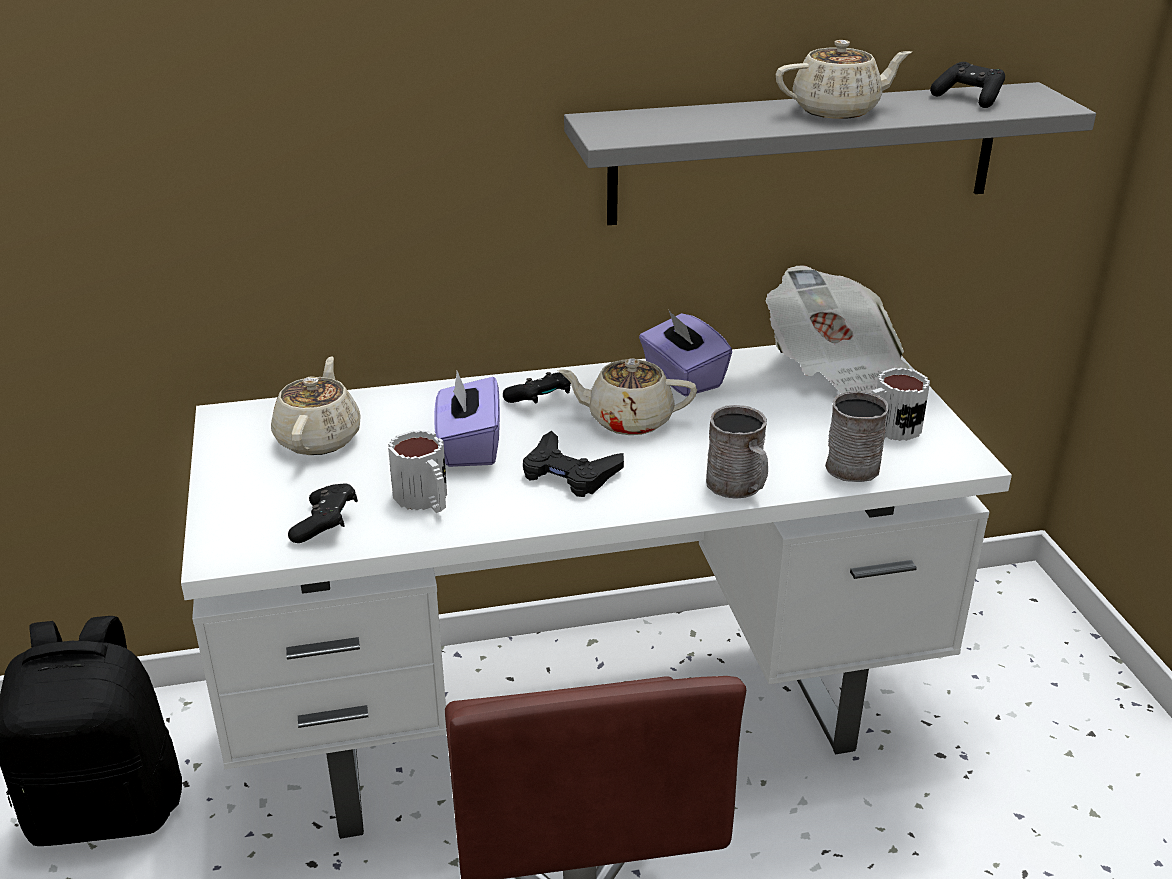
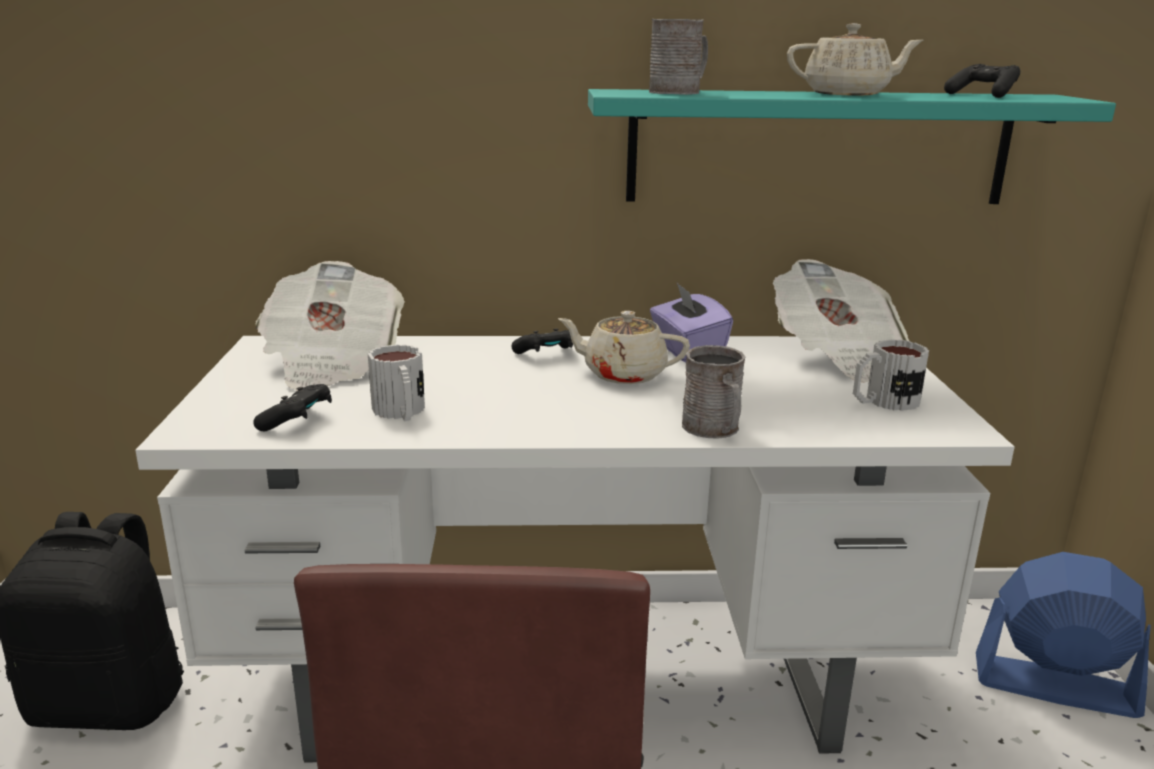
camera: 10 degrees right, 10 degrees down
(319, 438) = (332, 363): beige teapot -> newspaper
(469, 446) = (463, 379): purple tissue box -> none
(569, 473) = (549, 405): black game controller -> none
(804, 153) = (819, 148): grey shelf -> turquoise shelf
(856, 464) = (844, 423): grey mug -> grey mug (679, 92)
(1042, 654) = (1054, 685): none -> blue fan

